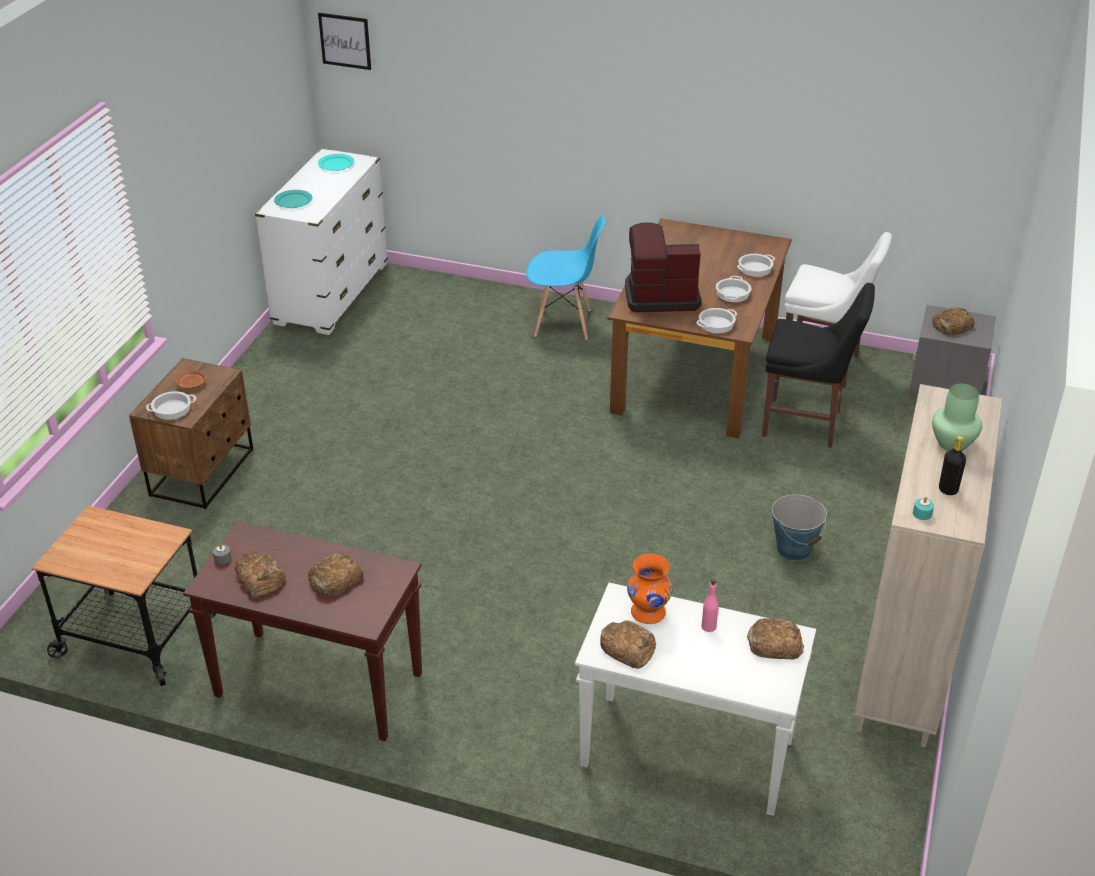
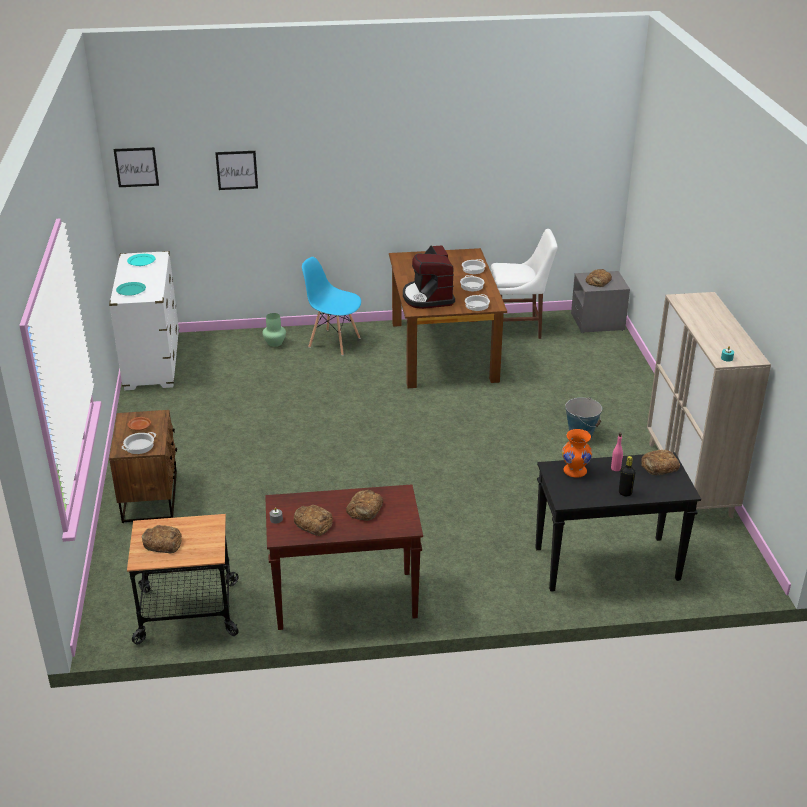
camera: 25 degrees left, 5 degrees down
(467, 67) = (237, 170): none -> picture
(563, 323) = (334, 342): blue chair -> blue chair turned 135 degrees counterclockwise
(627, 648) = (579, 493): bread -> bread (162, 543)
(660, 296) = (428, 297): coffee machine -> coffee machine turned 75 degrees counterclockwise
(685, 754) = (605, 565): white console table -> black console table
(806, 424) = (533, 364): black chair -> none
(948, 490) = (729, 343): black bottle -> black bottle (625, 493)
(951, 443) = (709, 320): green vase -> green vase (274, 343)

